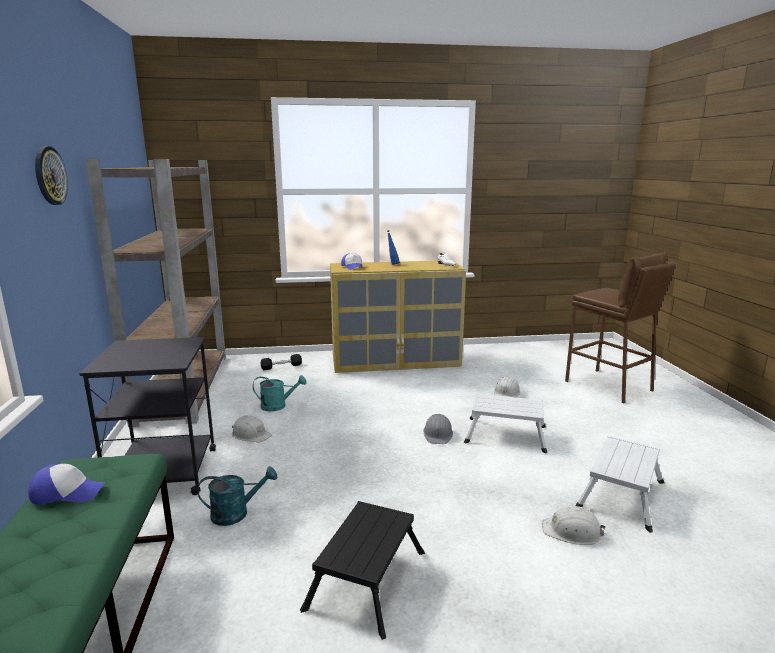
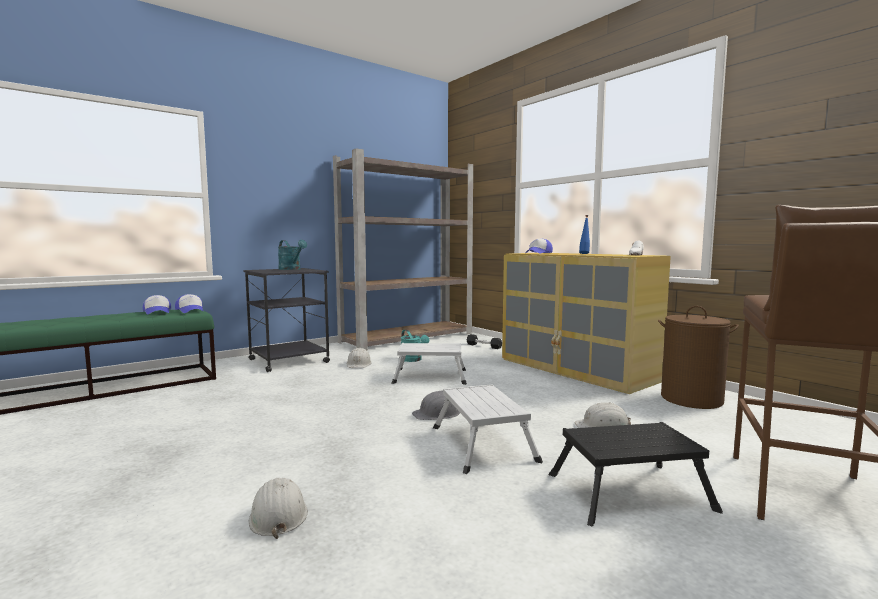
camera: 60 degrees right, 10 degrees down
(50, 176) = (287, 161): wall clock -> none
(108, 465) = (190, 310): none -> cap
(236, 513) = (249, 384): turquoise watering can -> turquoise watering can (292, 269)
(367, 579) = (175, 434): black step ladder -> black step ladder (630, 492)
(485, 356) = (692, 399): none -> brown laundry basket
(621, 494) = (401, 544): white step ladder -> white step ladder (431, 376)

